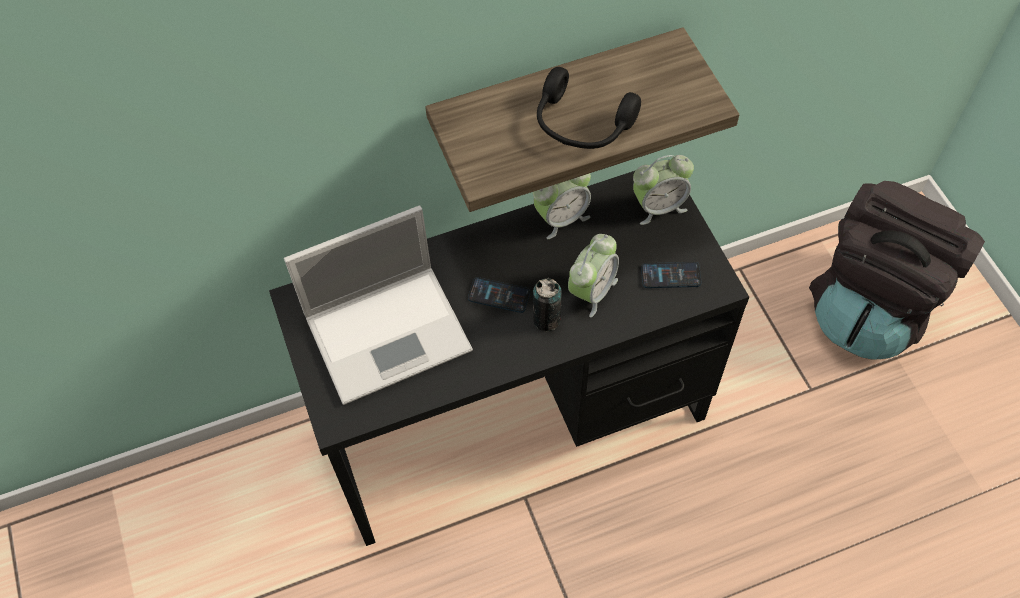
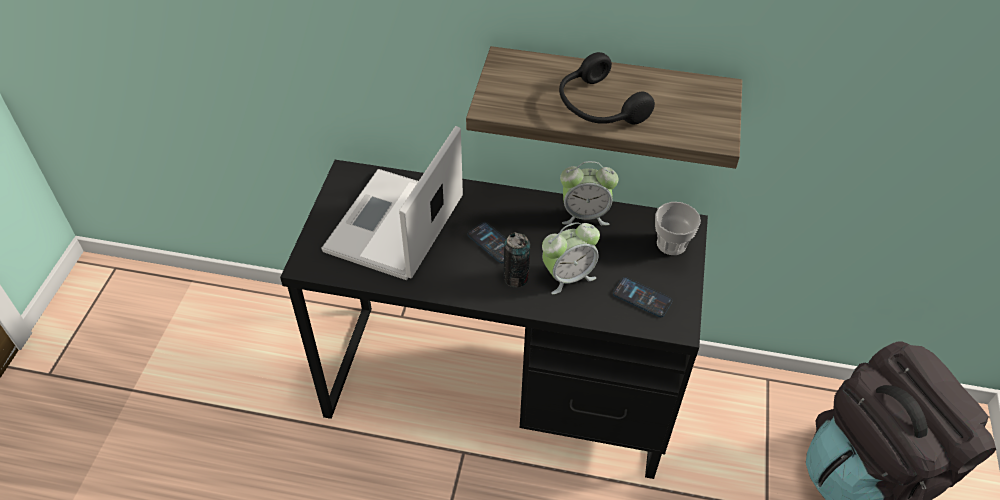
camera: 30 degrees right, 10 degrees down
(390, 331) = (394, 227): laptop -> laptop turned 105 degrees clockwise
(658, 206) = (671, 244): alarm clock -> cup

